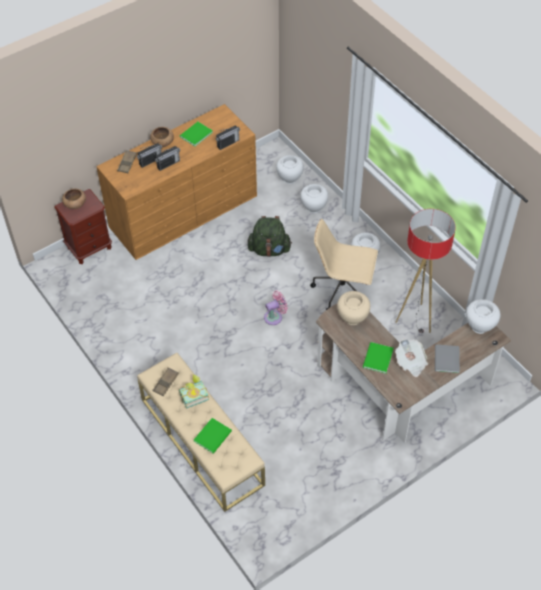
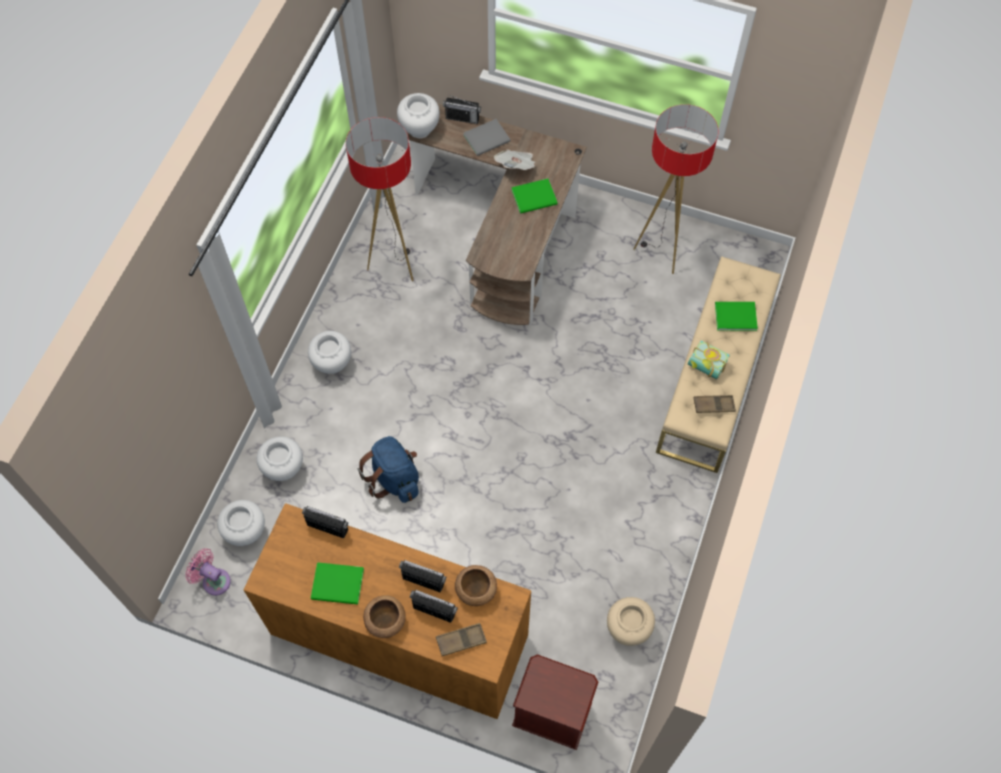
camera: 125 degrees left, 10 degrees up
(75, 204) = (557, 701): brown bowl -> brown bowl (476, 590)
(269, 249) = (394, 478): green backpack -> blue backpack
(275, 317) = (496, 407): pink fan -> pink fan (213, 580)
(316, 474) = (660, 252): none -> floor lamp
(342, 291) = (403, 358): beige office chair -> none
(352, 318) = (499, 247): beige vase -> beige vase (628, 629)
(474, 355) = (462, 118): none -> radio

